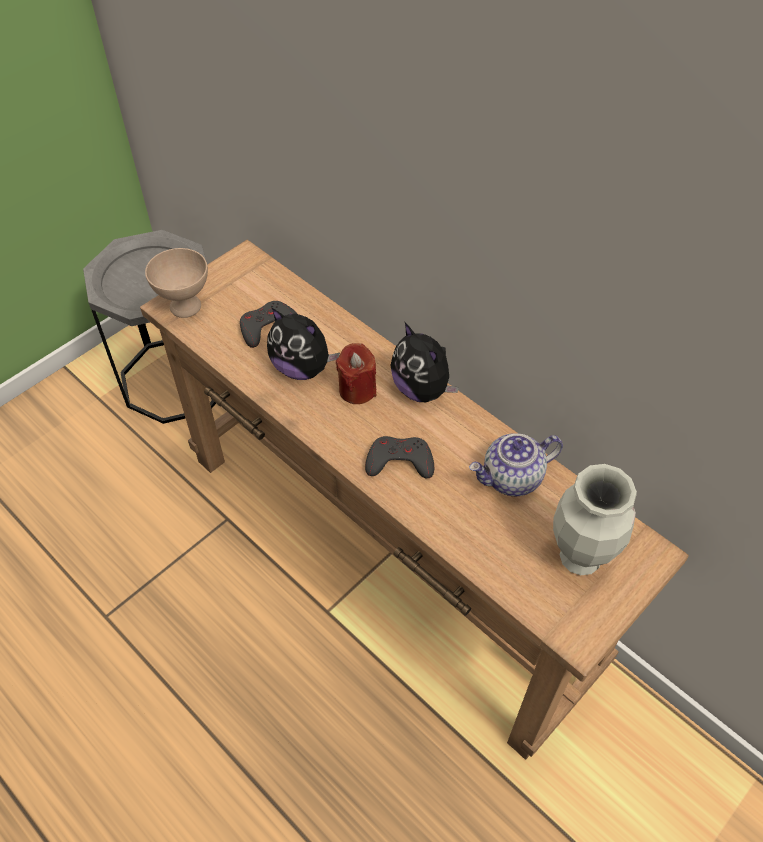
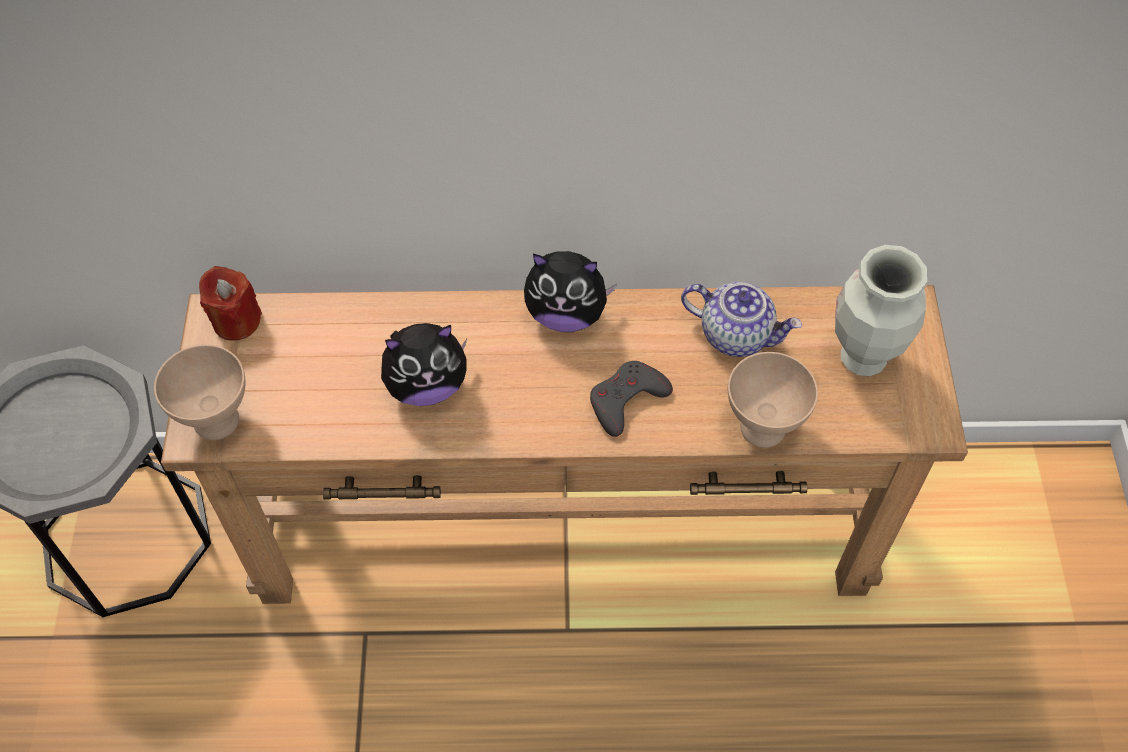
camera: 45 degrees left, 5 degrees up
(267, 327) = (337, 372): grey game controller -> none
(357, 390) = (506, 364): red candle -> red candle (236, 321)
(463, 545) = (764, 428): none -> beige bowl
(512, 479) = (737, 334): teapot -> teapot turned 90 degrees counterclockwise

